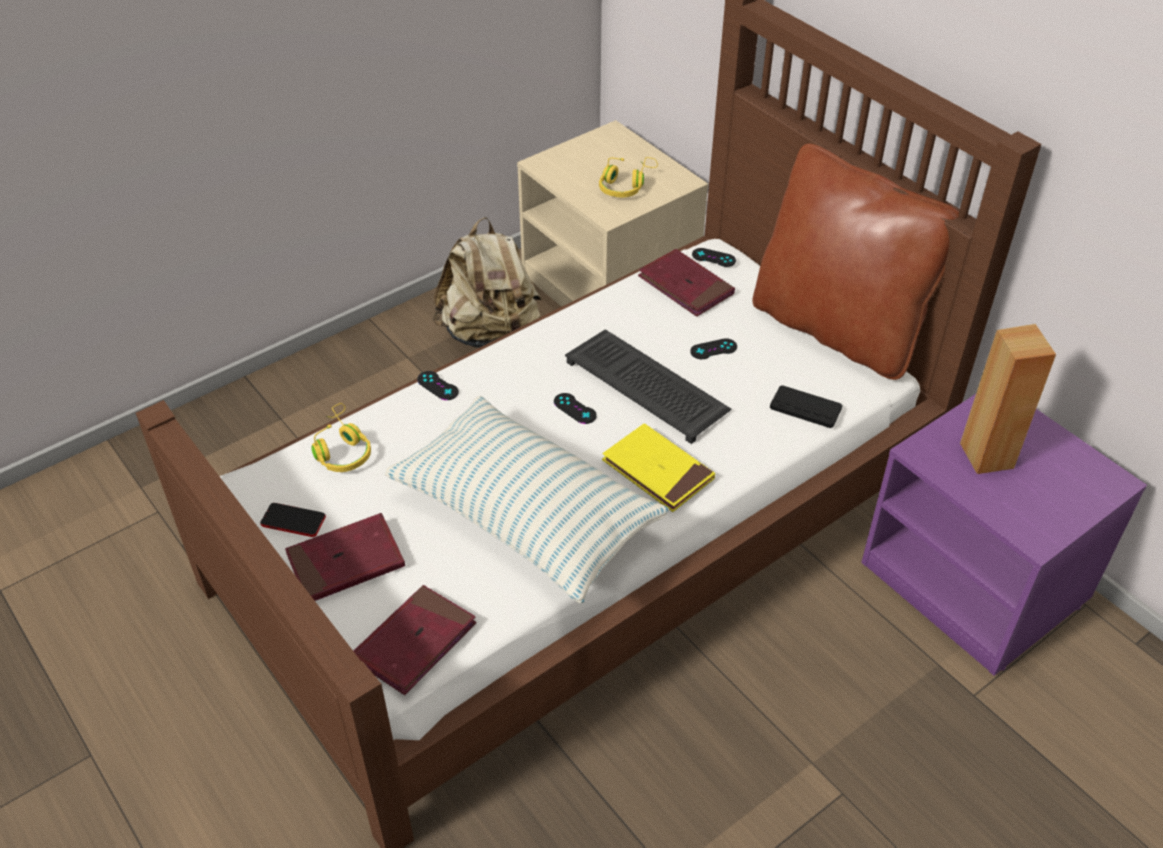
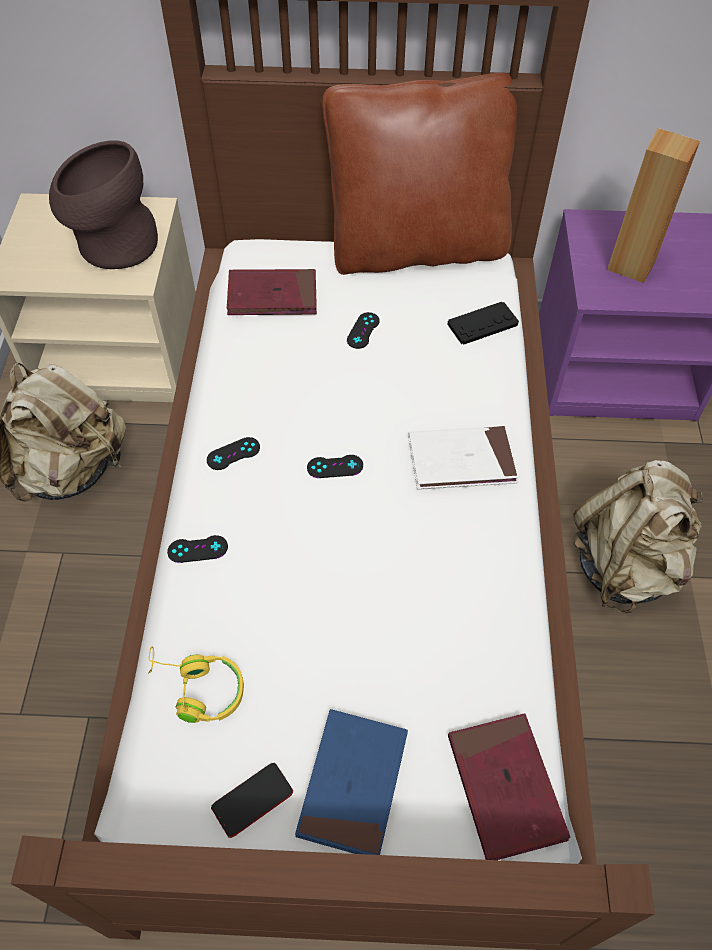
camera: 50 degrees left, 10 degrees up
(346, 562) = (353, 784): red book -> blue book
(526, 517) = (429, 590): pillow -> none
(625, 185) = (112, 244): yellow headphones -> brown vase
(648, 386) = (361, 400): keyboard -> none
(657, 471) = (462, 461): yellow book -> white book
(713, 258) = (259, 257): black game controller -> black game controller (233, 454)
(771, 707) = (625, 564): none -> beige backpack

